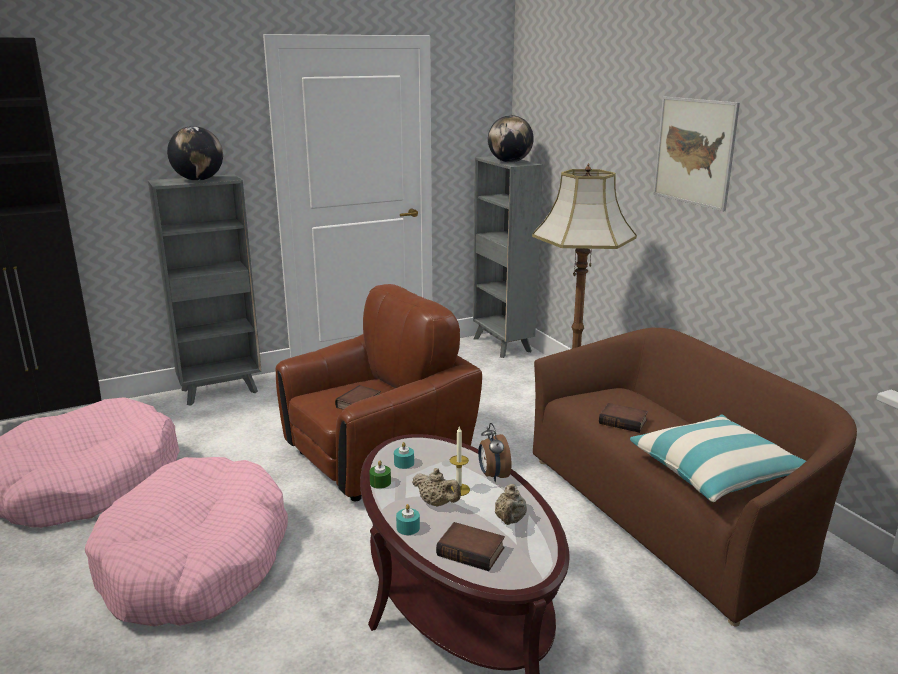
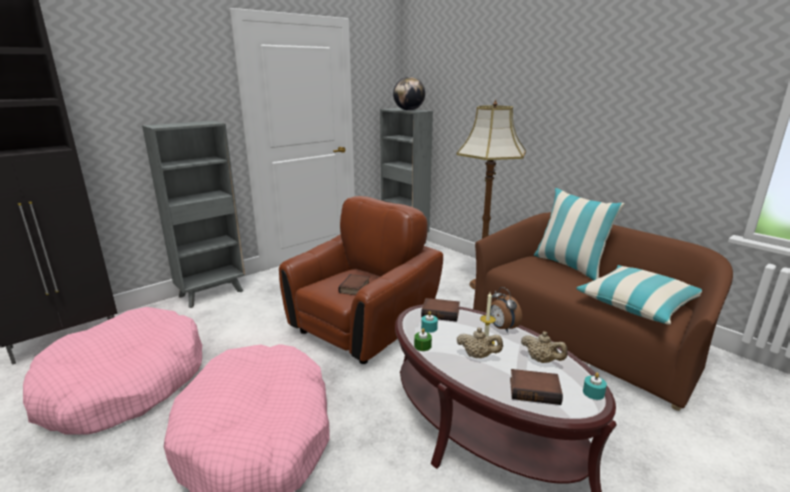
camera: 15 degrees left, 0 degrees up
(198, 180) = (188, 124): globe -> none
(408, 528) = (472, 379): turquoise candle -> turquoise candle (593, 393)
(510, 520) = (542, 360): beige teapot -> beige teapot turned 45 degrees counterclockwise
(624, 421) = (551, 278): book -> book (441, 313)
(666, 408) = (569, 265): none -> pillow
(694, 152) = (564, 89): picture -> none

